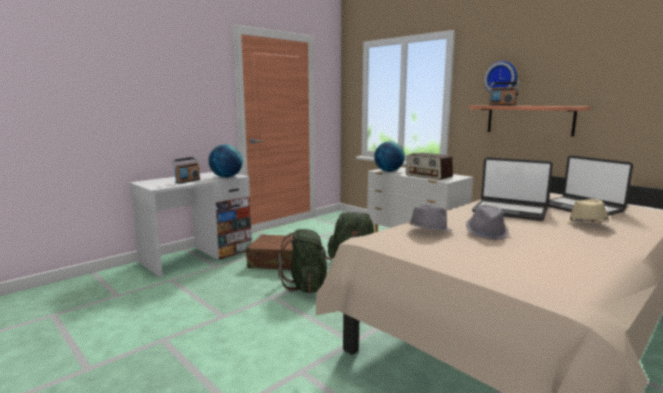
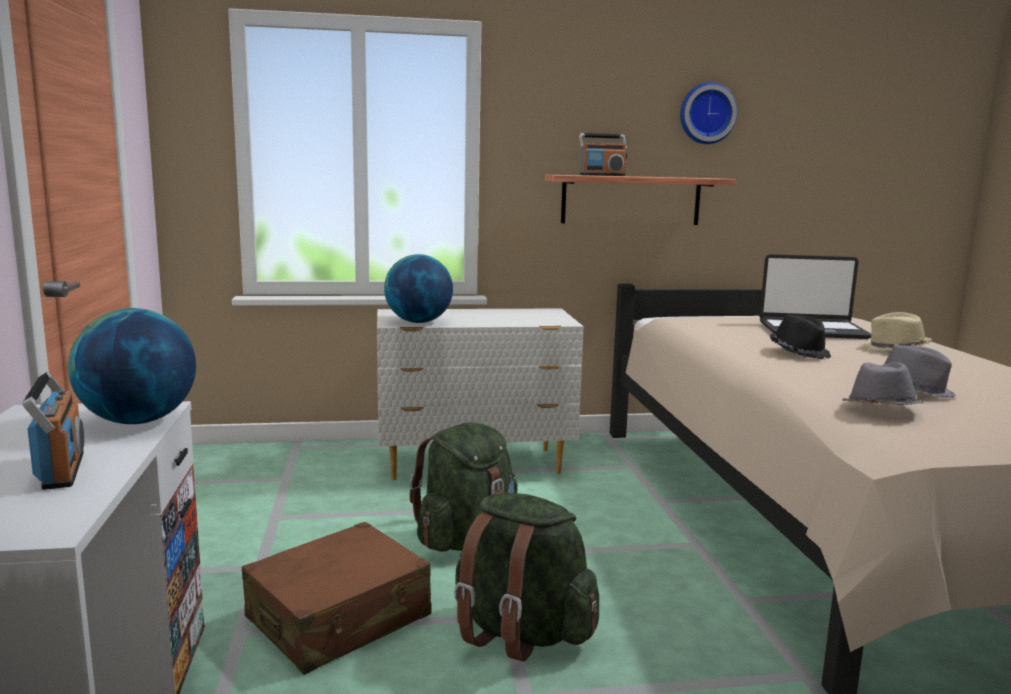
camera: 55 degrees left, 0 degrees up
(428, 176) = (510, 319): radio -> none
(501, 78) = (581, 126): wall clock -> wall clock (706, 113)
(509, 211) = (799, 352): laptop -> black hat

